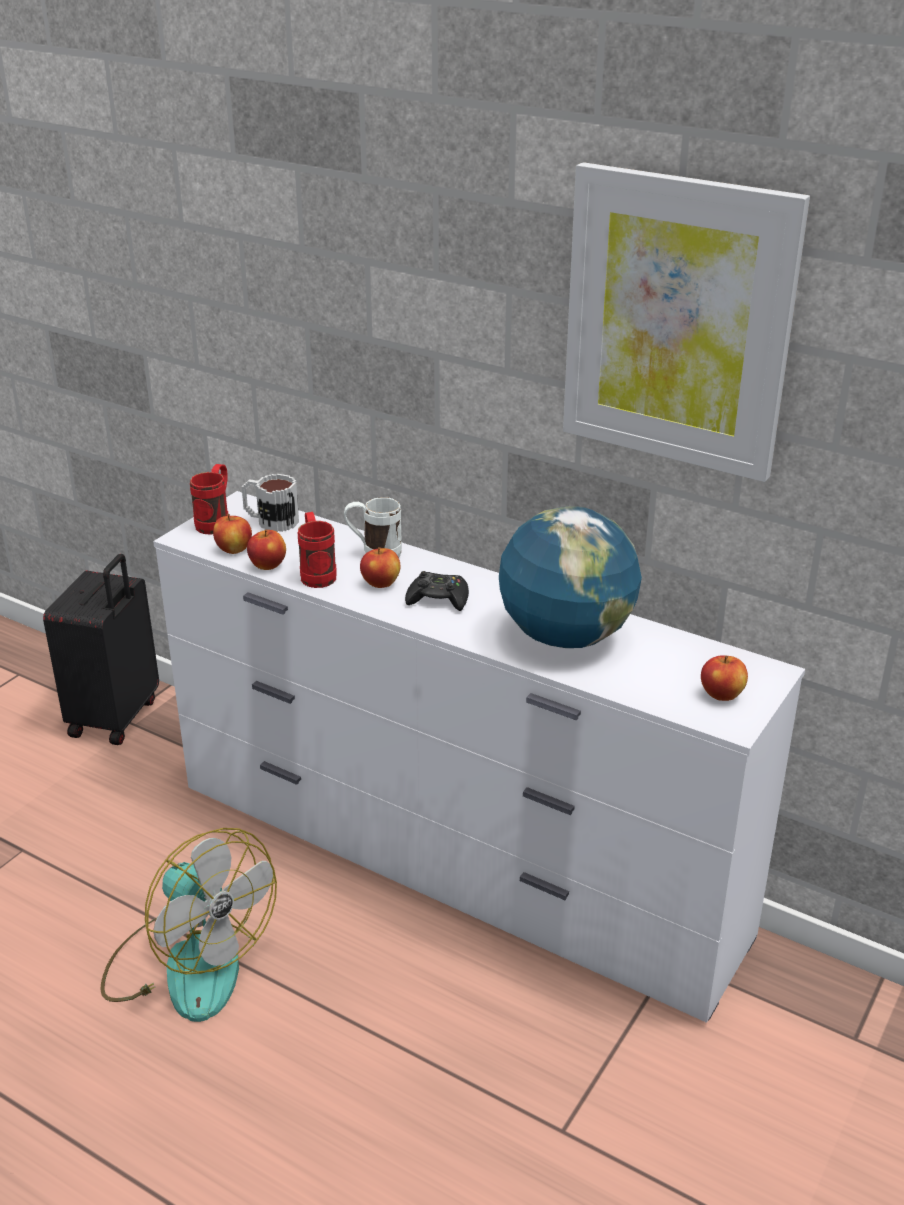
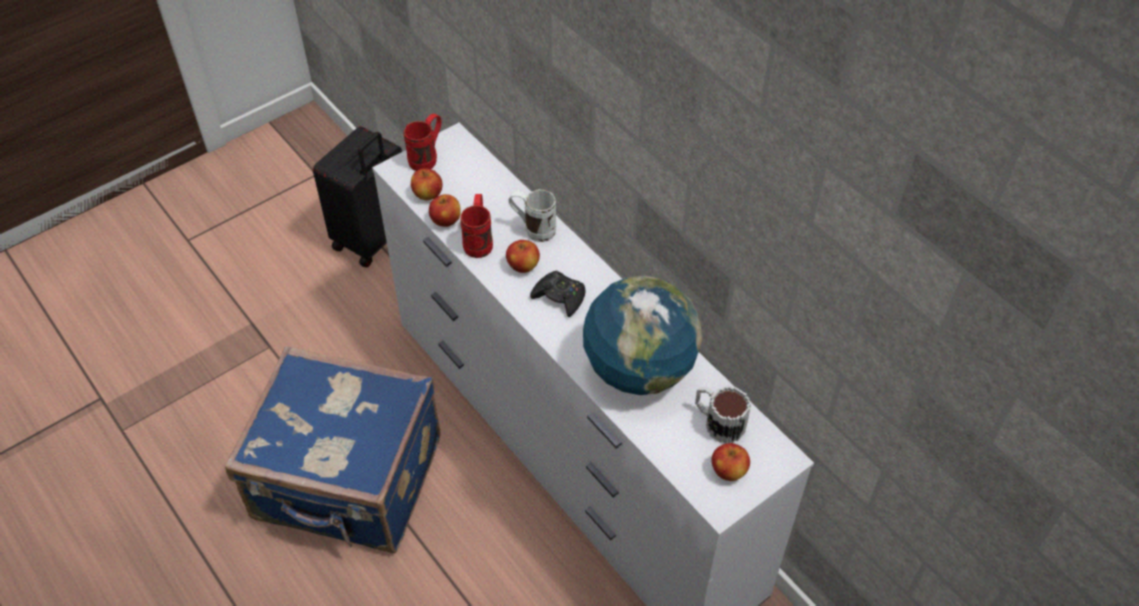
camera: 20 degrees right, 20 degrees up
(188, 963) = (349, 483): fan -> blue suitcase
(270, 521) = (469, 167): mug -> mug (718, 422)
(677, 322) = (753, 181): picture -> none

